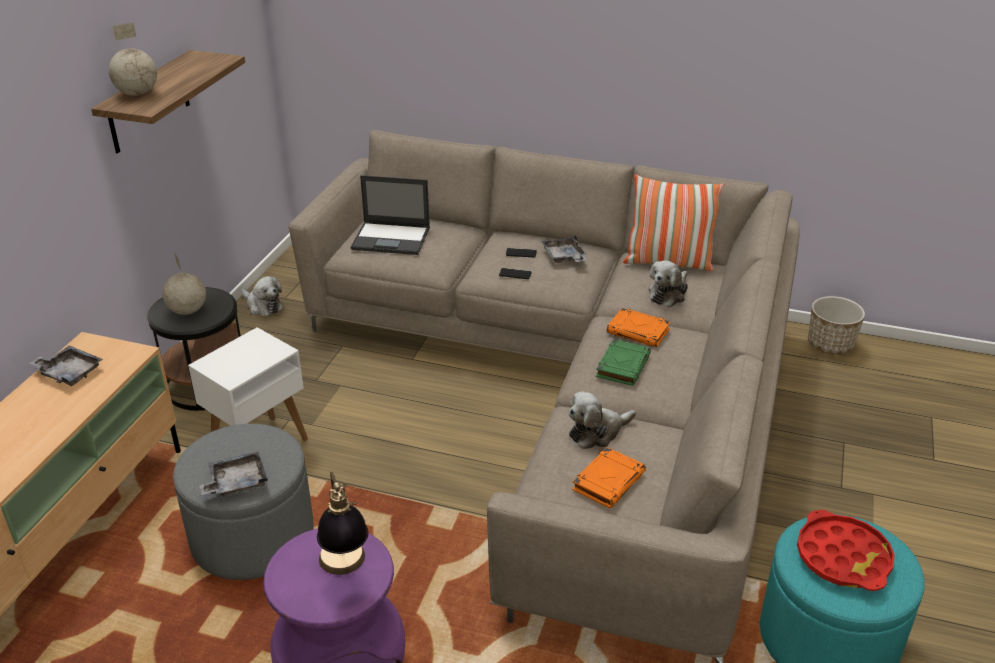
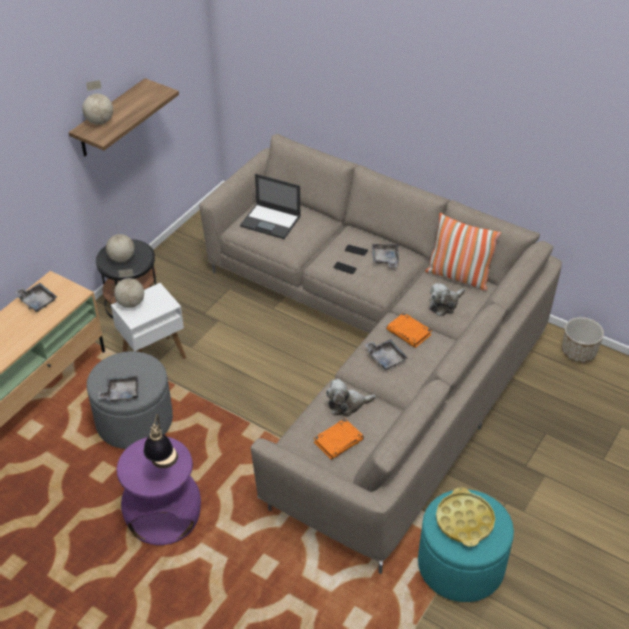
camera: 15 degrees right, 10 degrees up
(219, 358) = (130, 303): none -> globe
(263, 306) = (184, 245): plush toy -> none
(623, 366) = (385, 358): green book -> grey tray
(843, 557) = (464, 521): red tray -> yellow tray

